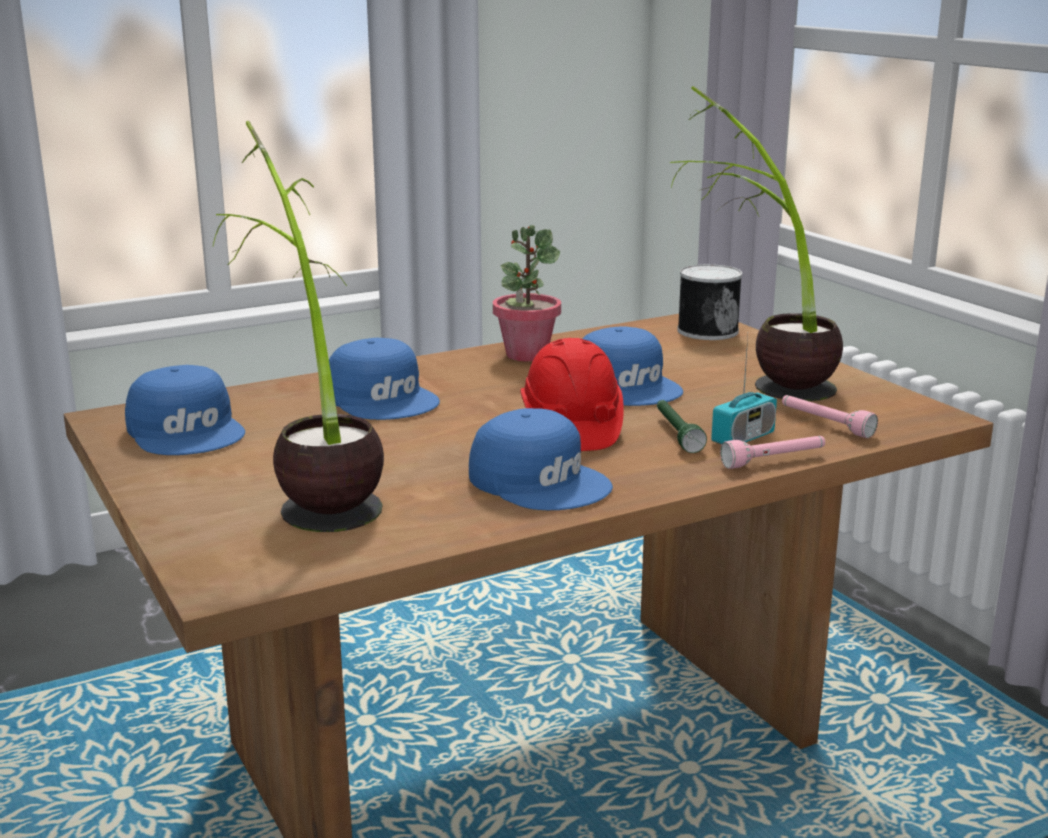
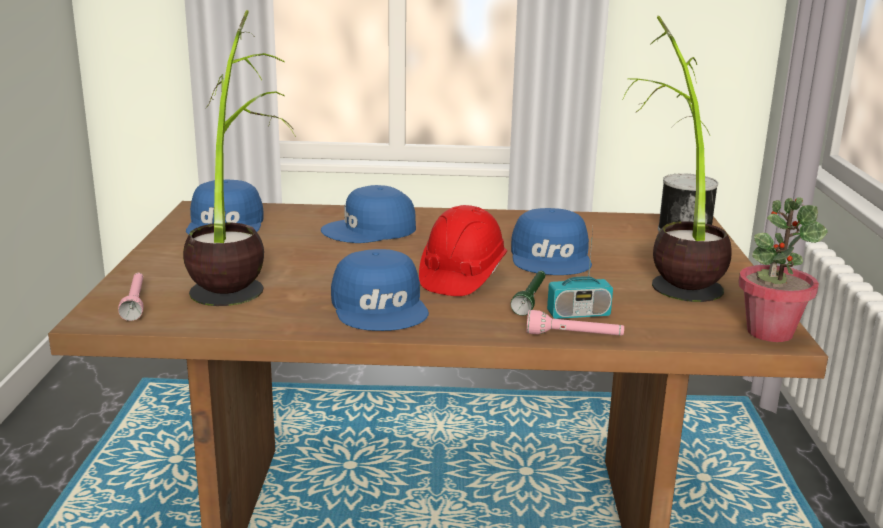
camera: 30 degrees right, 0 degrees up
(383, 398) = (370, 230): blue cap -> blue cap turned 75 degrees clockwise
(526, 355) = (514, 221): potted plant -> potted plant (769, 332)
(825, 424) = (664, 320): pink flashlight -> pink flashlight (135, 303)

